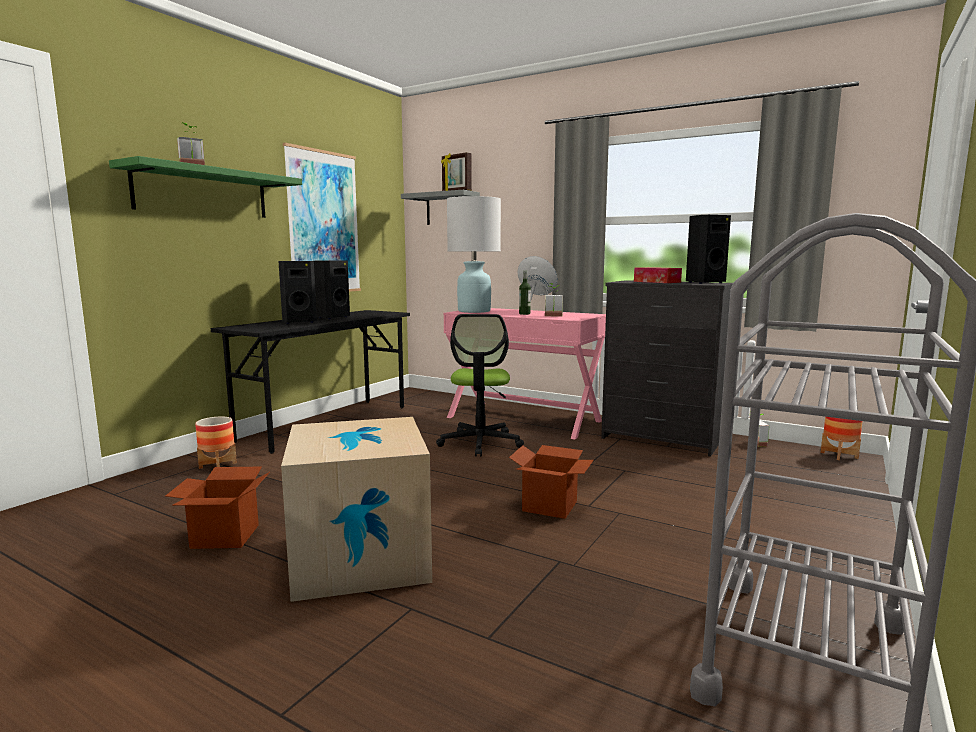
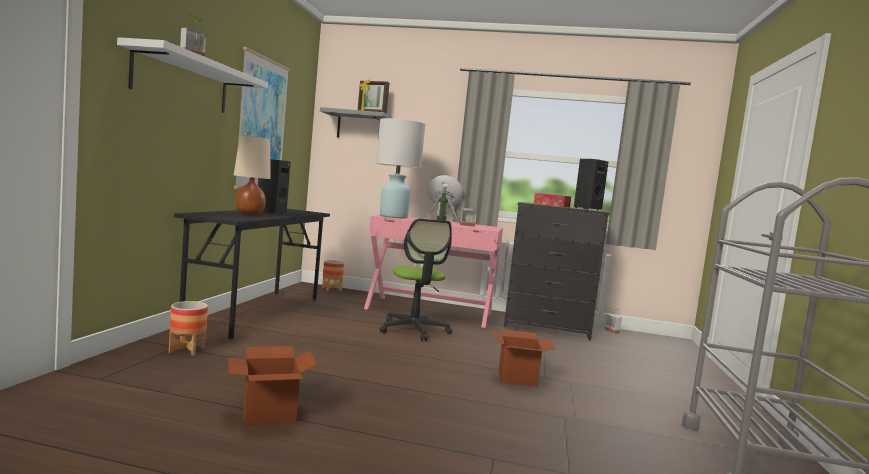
camera: 20 degrees left, 5 degrees down
(203, 193) = (183, 82): green shelf -> white shelf
(298, 322) = (249, 214): black speaker -> beige table lamp
(360, 557) = (412, 423): cardboard box -> none
(839, 455) = (667, 339): planter -> planter (331, 289)

